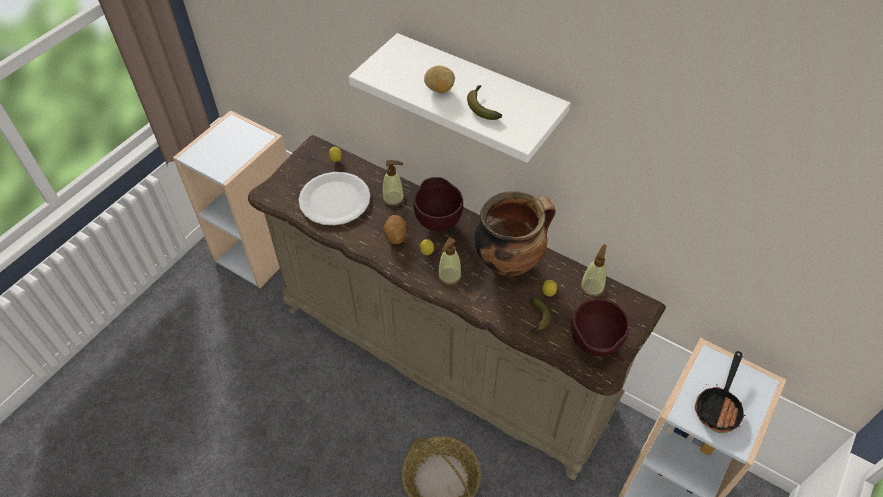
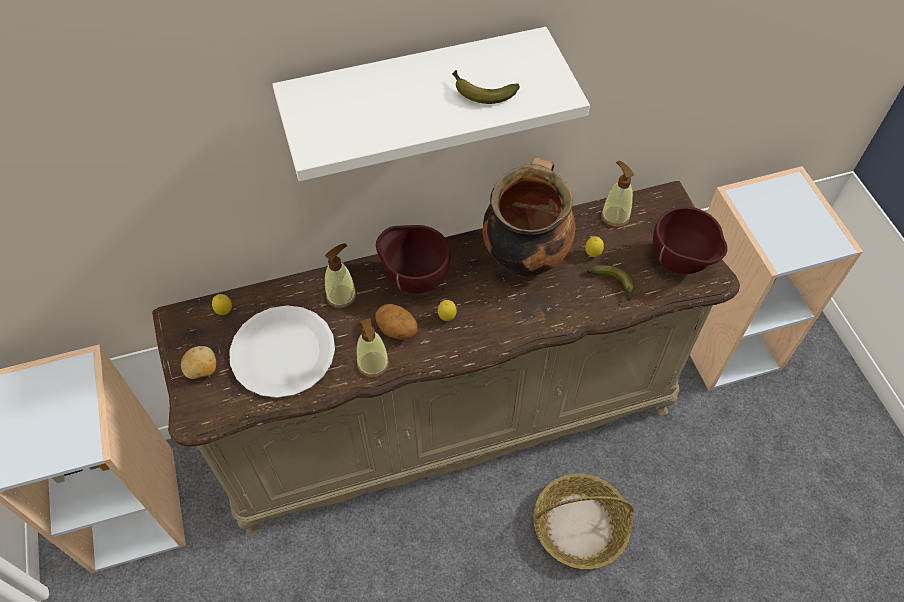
camera: 50 degrees left, 5 degrees up
(439, 89) = (414, 108): potato -> potato (202, 370)
(449, 276) = (496, 319): soap dispenser -> soap dispenser (373, 364)
(719, 406) = (793, 228): frying pan -> none

